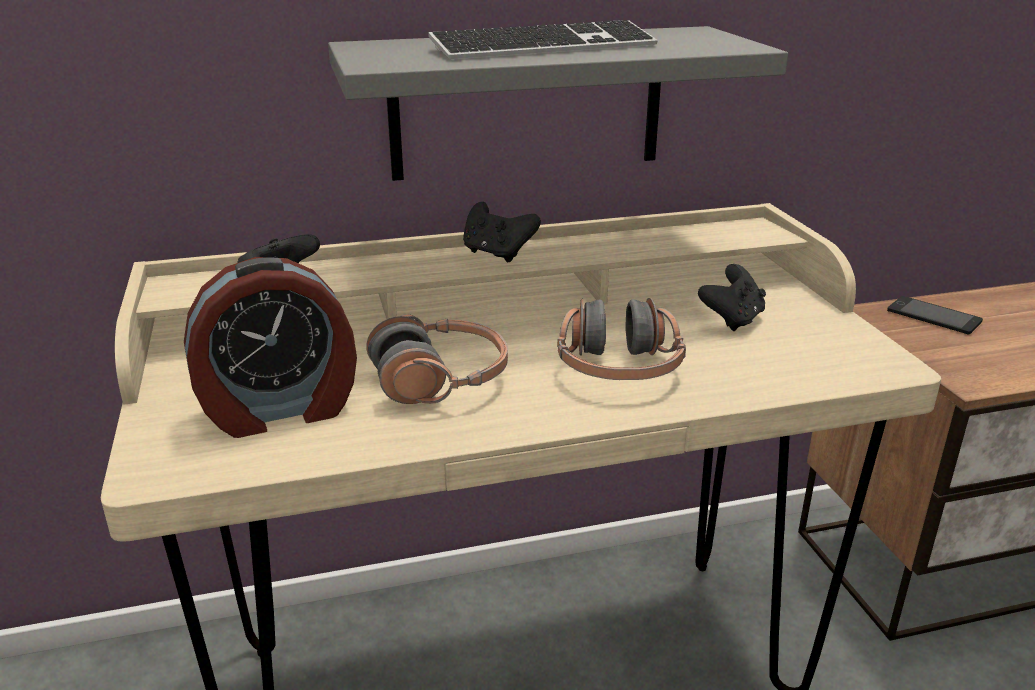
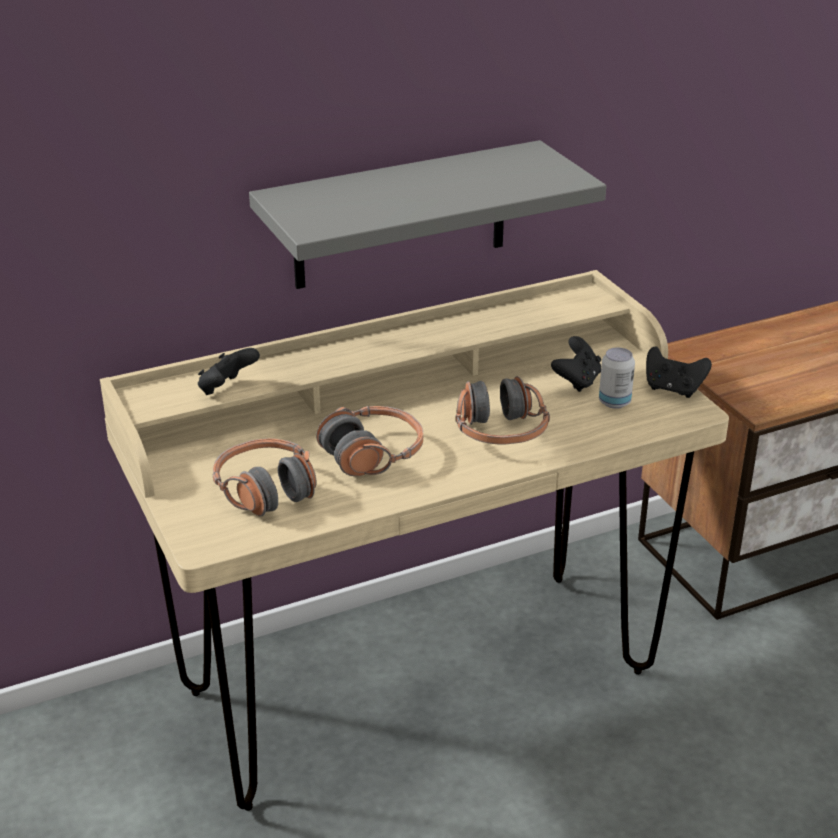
camera: 10 degrees left, 5 degrees up
(280, 410) = (266, 490): alarm clock -> headphones
(497, 254) = (388, 343): black game controller -> black game controller (673, 389)
(544, 47) = (424, 190): keyboard -> none
(779, 347) = (614, 402): none -> can
(933, 316) = (735, 349): phone -> none

